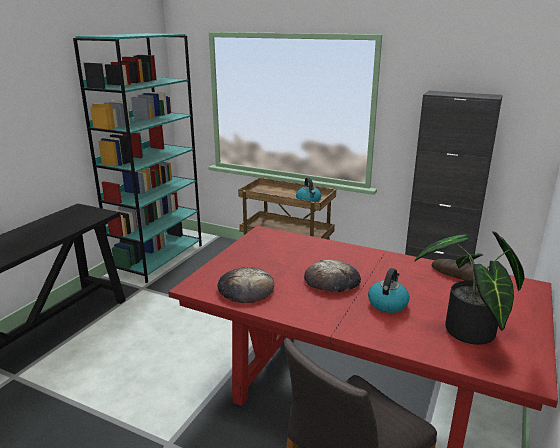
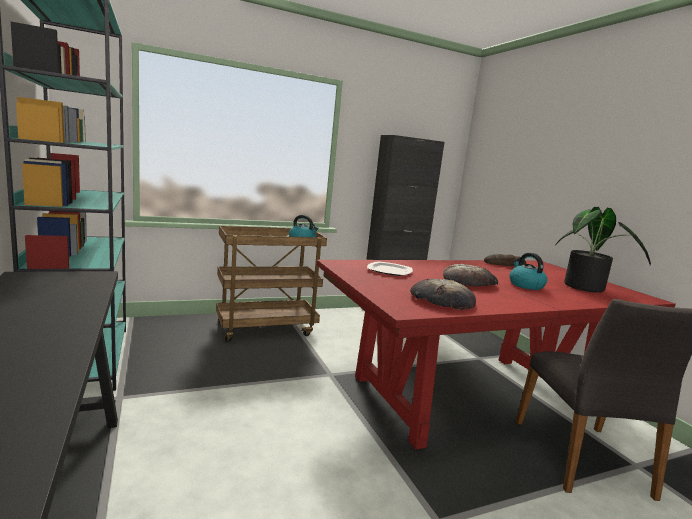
camera: 50 degrees left, 10 degrees down
(286, 250) = (390, 271): none -> plate

